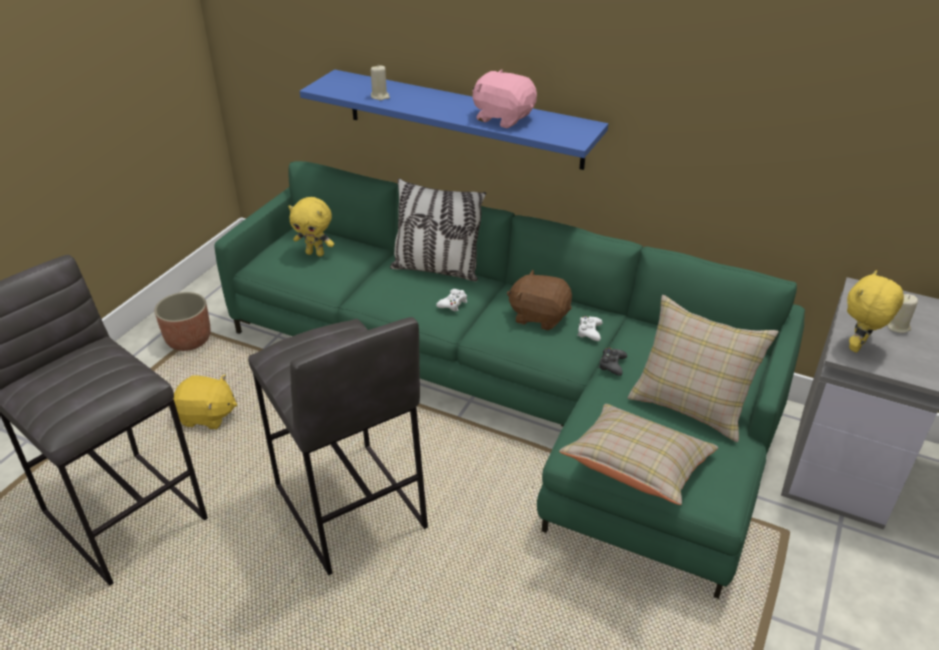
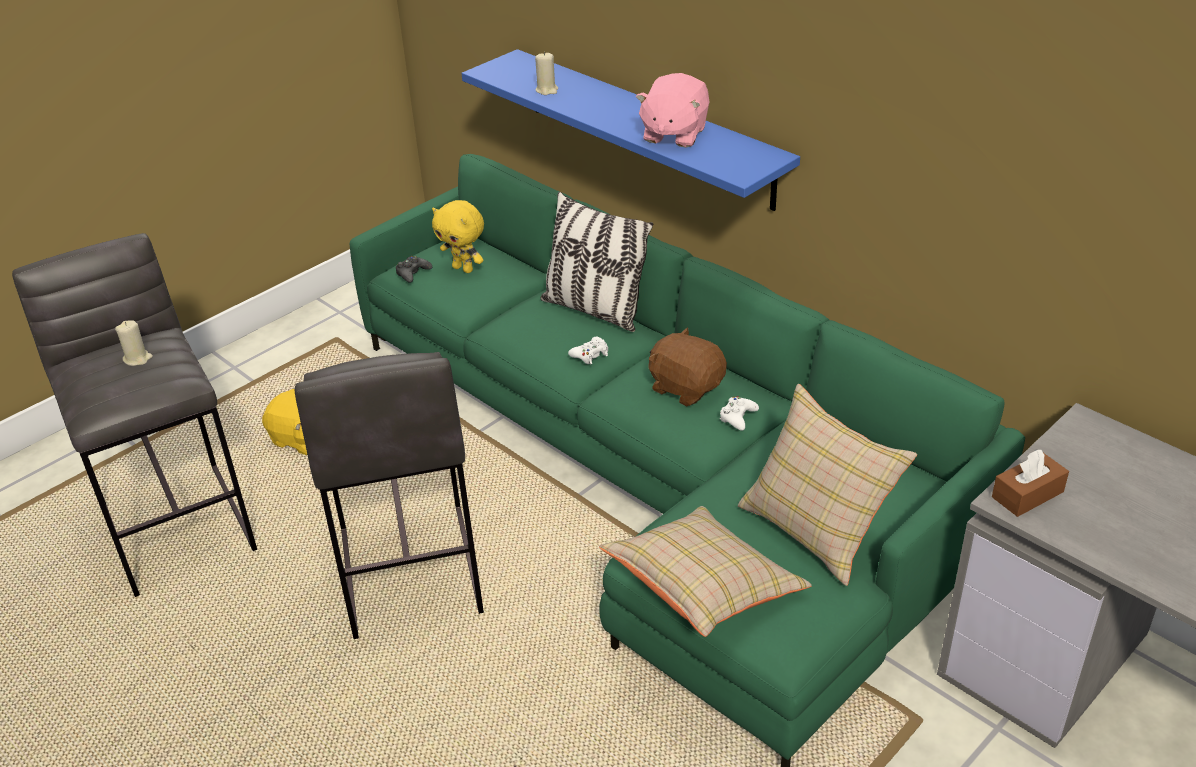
camera: 20 degrees right, 0 degrees up
(188, 340) = (319, 349): planter -> none
(503, 118) = (674, 134): pink plush toy -> pink plush toy turned 120 degrees counterclockwise
(612, 365) = (744, 462): black game controller -> black game controller (413, 273)
(858, 347) = (1027, 494): yellow plush toy -> brown tissue box
(897, 327) = (1101, 479): beige candle -> beige candle (137, 359)

